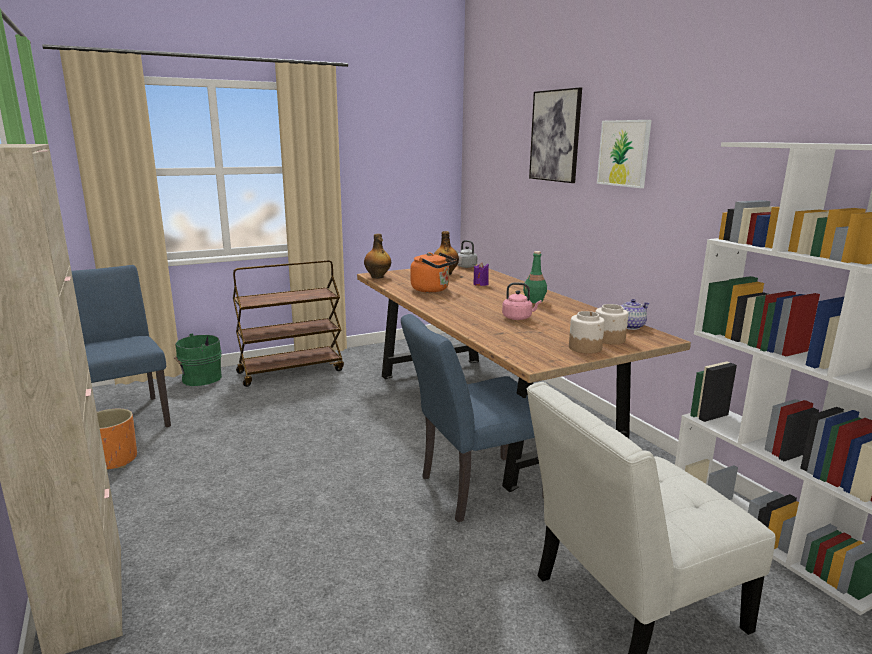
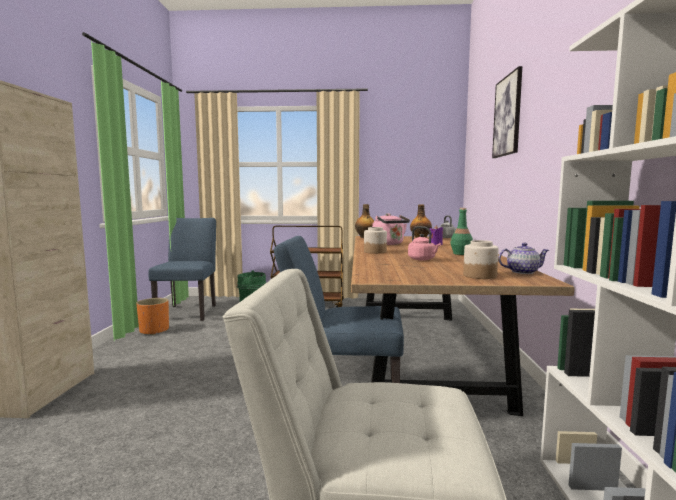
camera: 30 degrees right, 10 degrees down
(432, 289) = (389, 244): orange kettle -> pink kettle
(585, 348) = (442, 277): jar -> jar (375, 252)
(624, 153) = (545, 111): picture -> none

